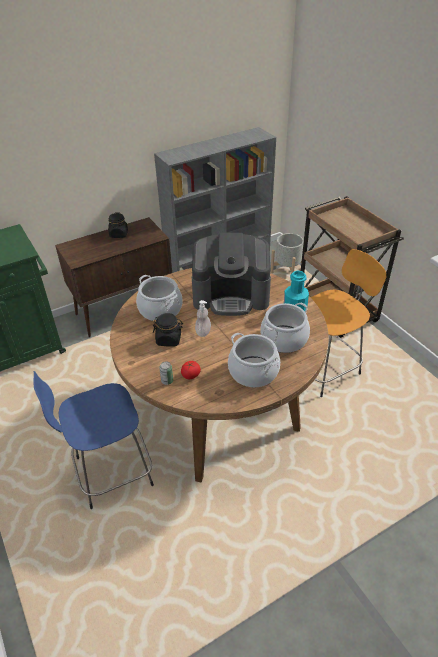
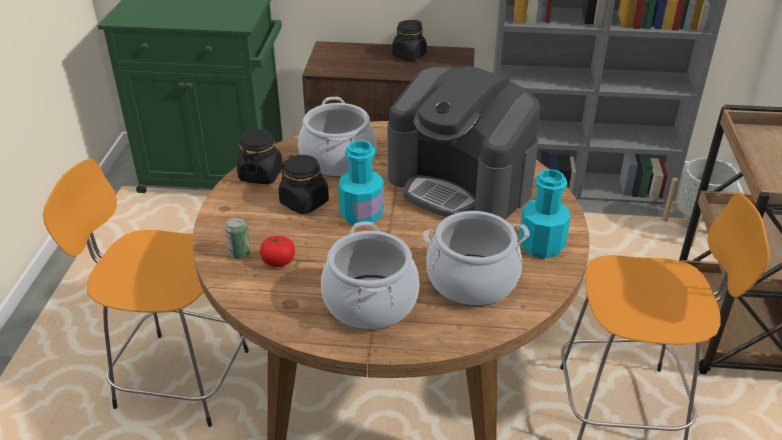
camera: 35 degrees right, 5 degrees down
(111, 473) = (178, 378): blue stool -> orange stool
(129, 335) = (261, 175): none -> black jar
(203, 332) = (361, 214): soap dispenser -> turquoise bottle

